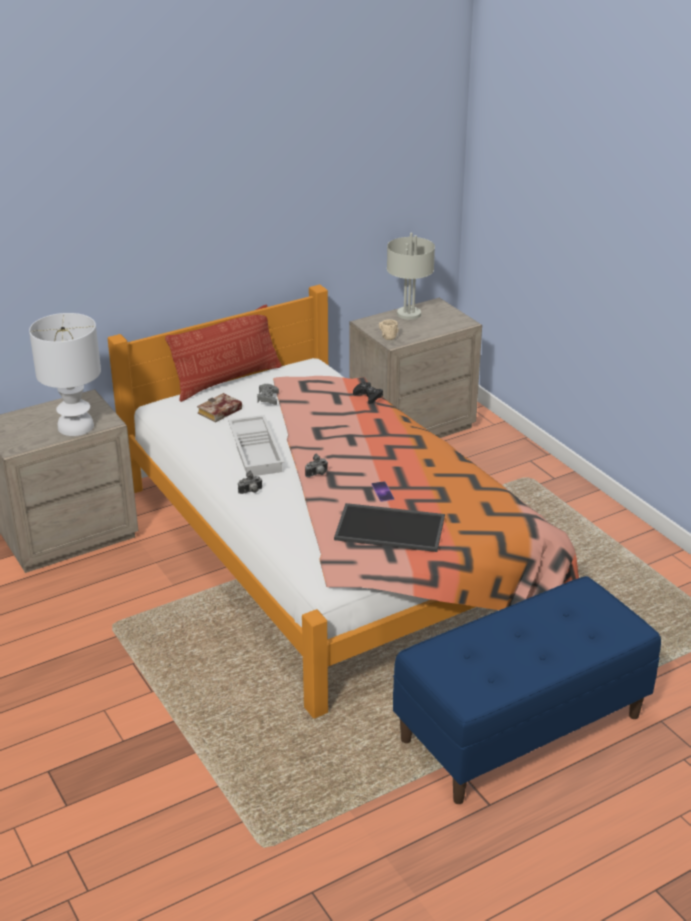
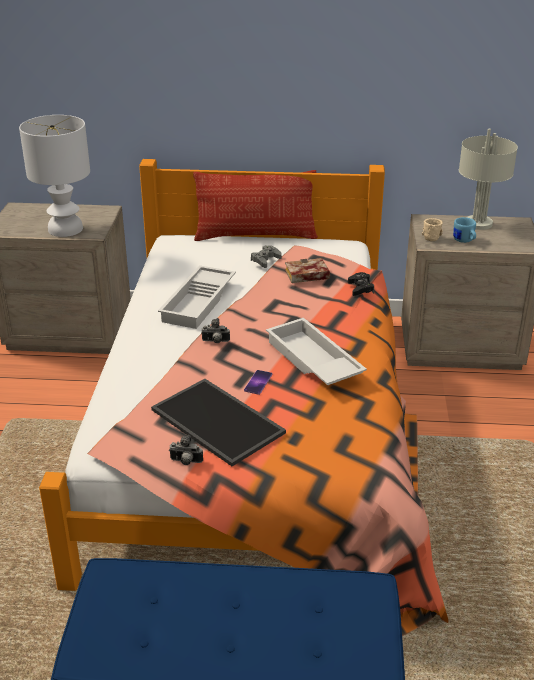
camera: 35 degrees right, 0 degrees up
(219, 412) = (212, 259): book -> book (305, 276)
(251, 492) = (146, 336): camera -> camera (185, 462)
(403, 462) = (312, 361): none -> white tray
(415, 332) = (464, 241): none -> blue mug

